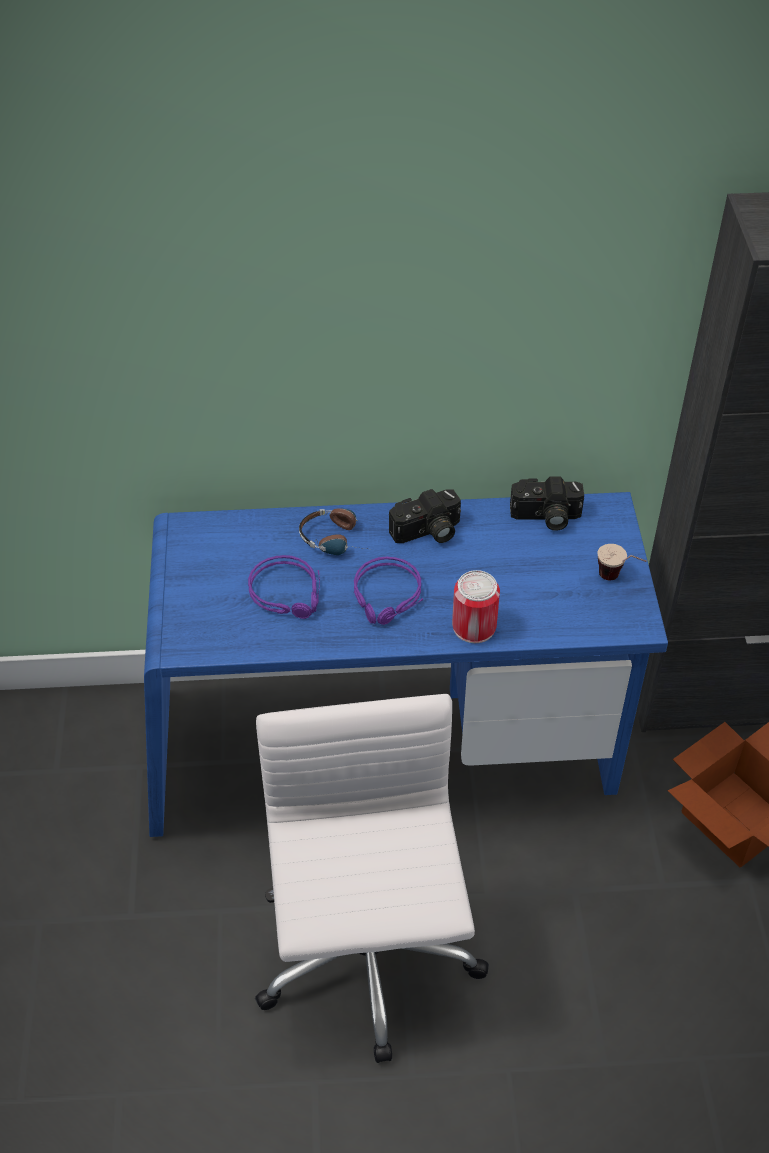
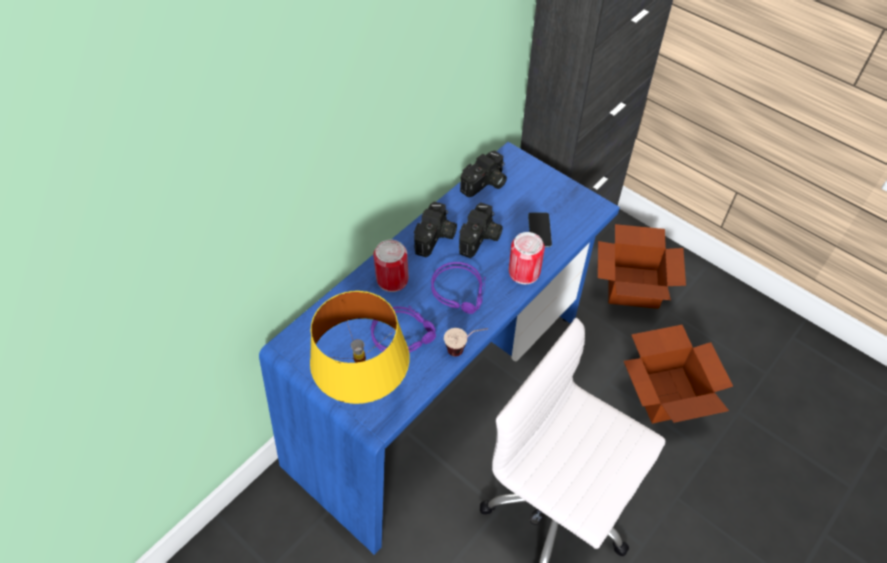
camera: 45 degrees left, 5 degrees up
(189, 623) = (367, 400): none -> yellow table lamp
(339, 539) = (392, 279): headphones -> can
(470, 565) = (481, 239): none -> camera
(544, 600) = (539, 230): none -> phone
(618, 580) = (559, 192): cup -> cup (465, 350)
(634, 961) = (667, 392): none -> cardboard box

